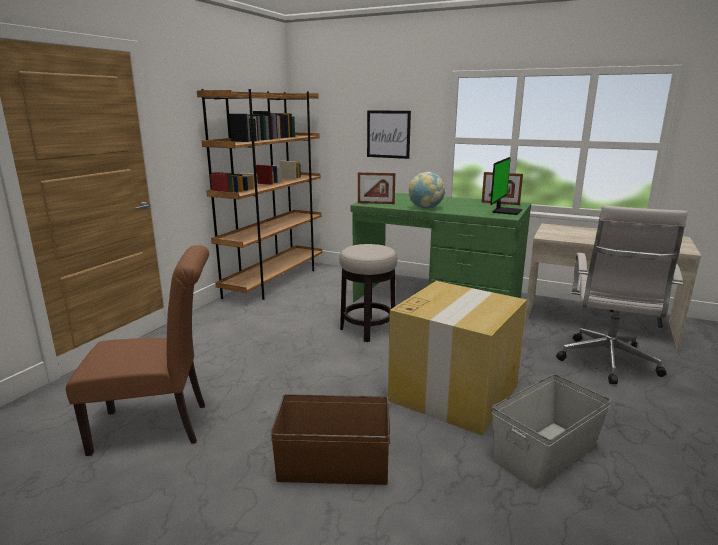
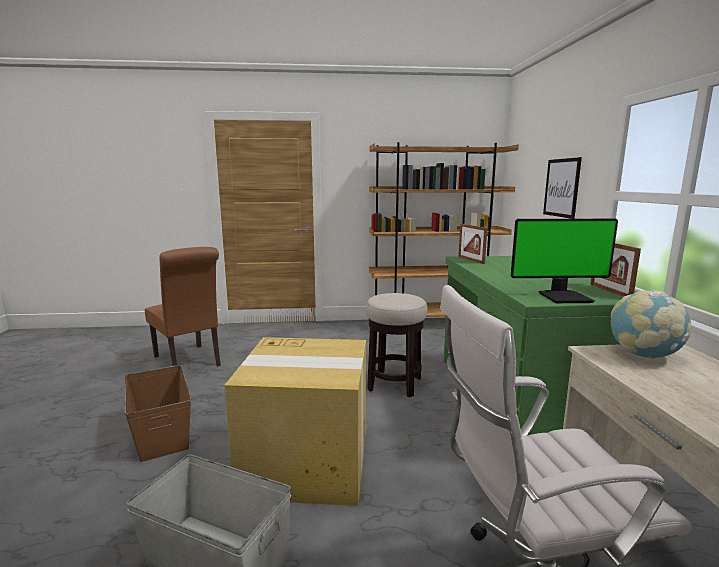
camera: 60 degrees right, 5 degrees down
(425, 208) = (490, 273): globe -> globe (643, 355)

